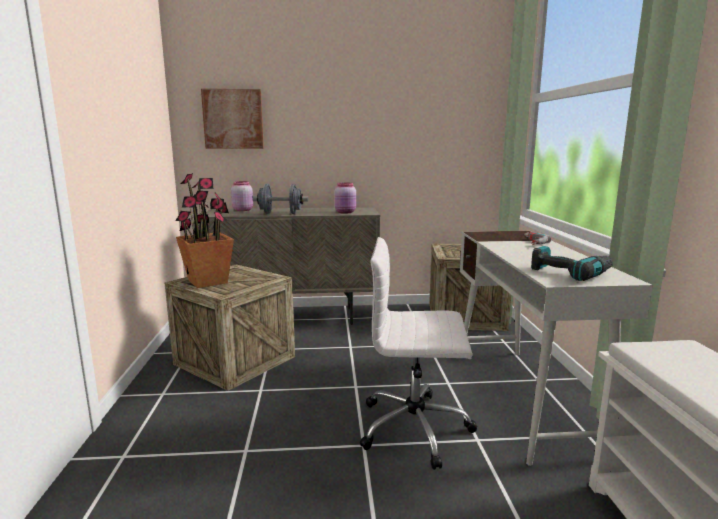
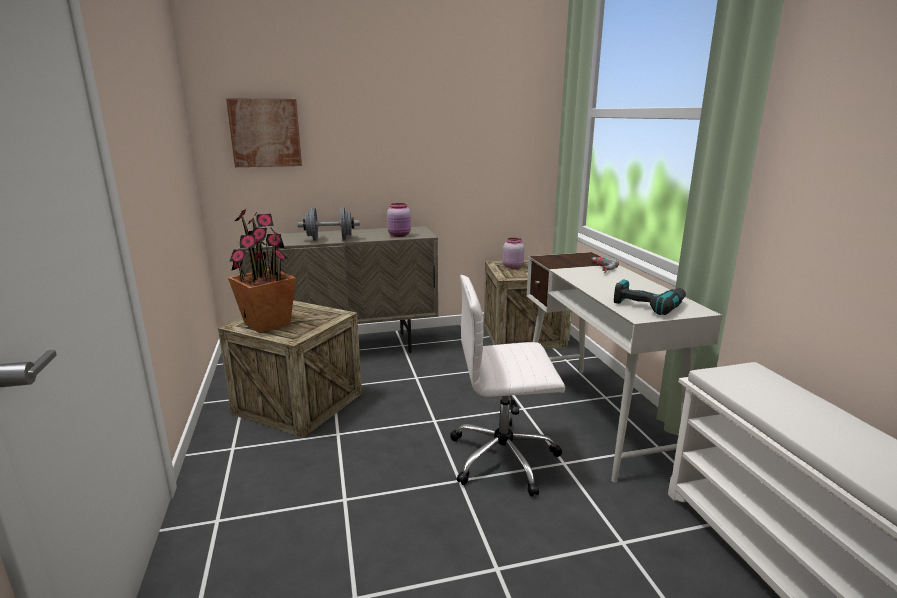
camera: 10 degrees left, 5 degrees up
(242, 210) = (283, 235): pink jar -> pink jar (512, 266)

